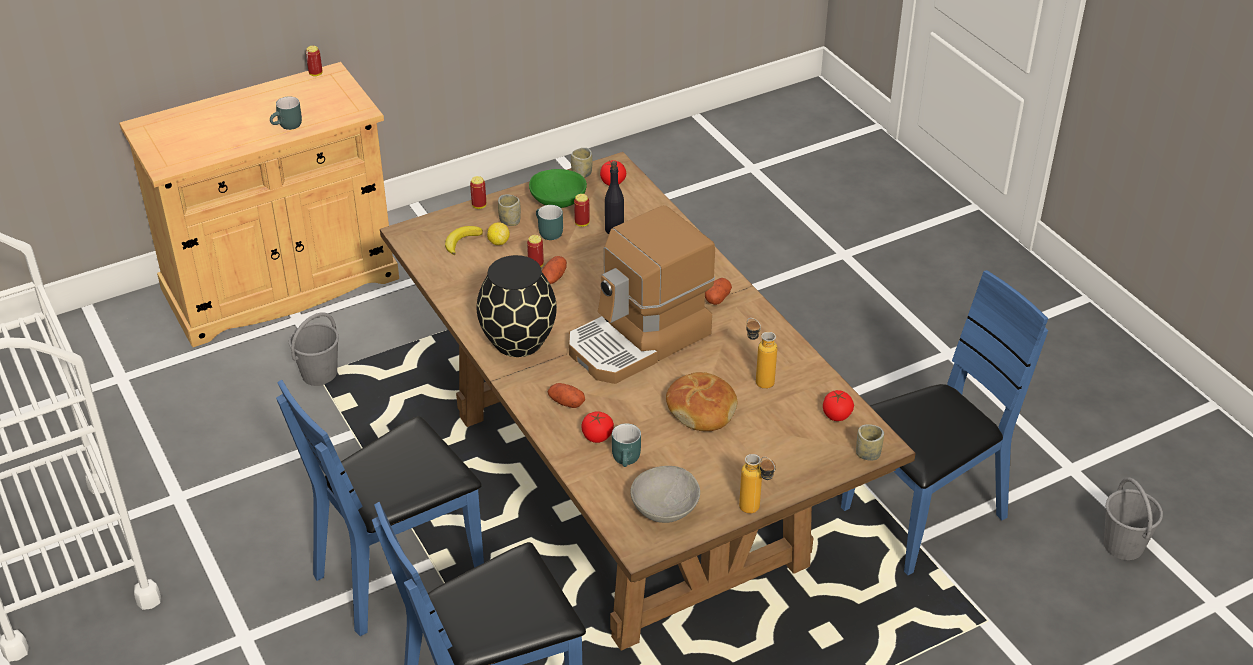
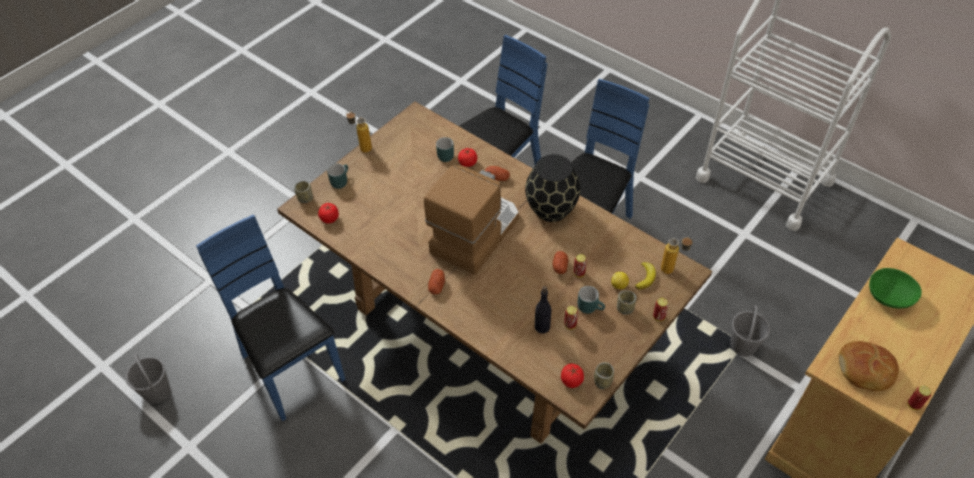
camera: 160 degrees right, 10 degrees up
(288, 126) = (865, 327): turquoise mug -> turquoise mug (339, 181)
(557, 201) = (602, 342): green bowl -> green bowl (889, 296)
(664, 508) = (412, 135): grey bowl -> none
(702, 409) = (414, 197): bread -> bread (865, 371)
(758, 380) = (386, 228): bottle -> bottle (672, 270)
(923, 516) = (292, 370): blue chair -> blue chair turned 105 degrees clockwise

